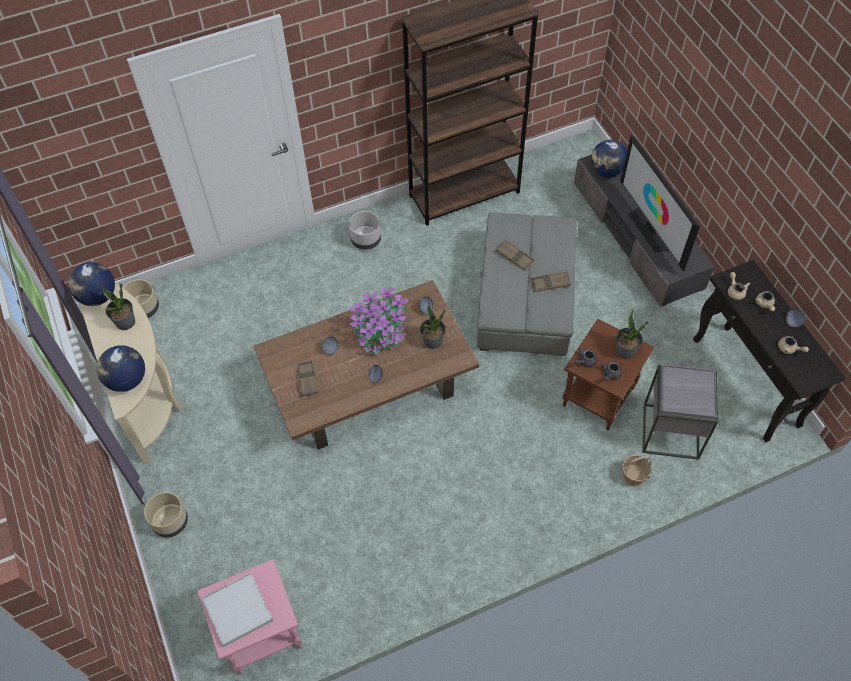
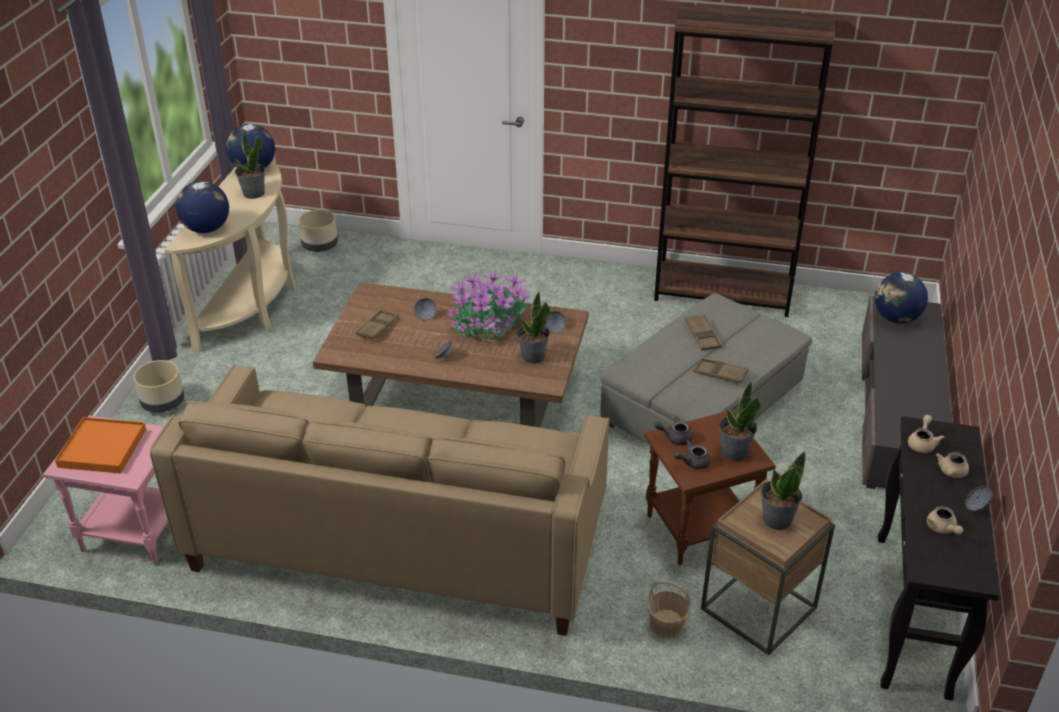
camera: 35 degrees right, 20 degrees down
(238, 610) = (102, 448): white tray -> orange tray
(366, 240) = (579, 285): grey planter -> none
(435, 523) = (398, 540): none -> beige sofa
(651, 229) = (901, 388): television -> none
(670, 431) = (758, 608): grey side table -> brown side table
(688, 389) = (776, 519): none -> potted plant

